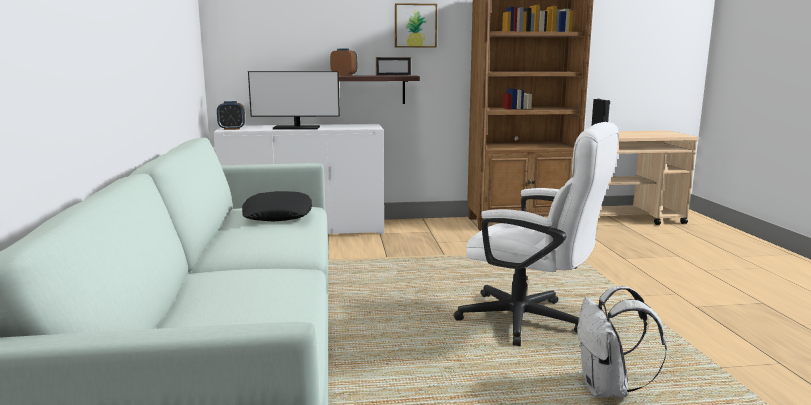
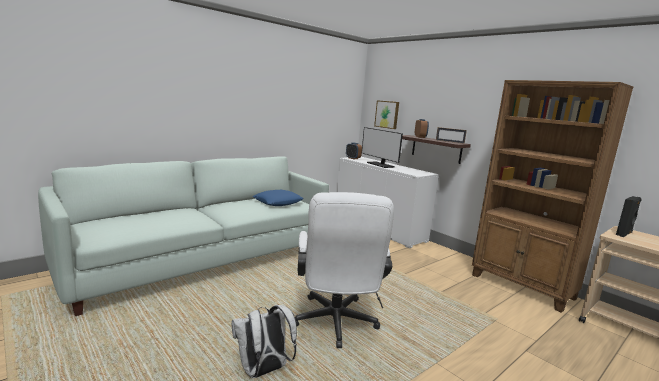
camera: 55 degrees right, 0 degrees up
(278, 214) = (278, 202): black pillow -> blue pillow
(415, 25) = (476, 107): picture -> picture (387, 114)

